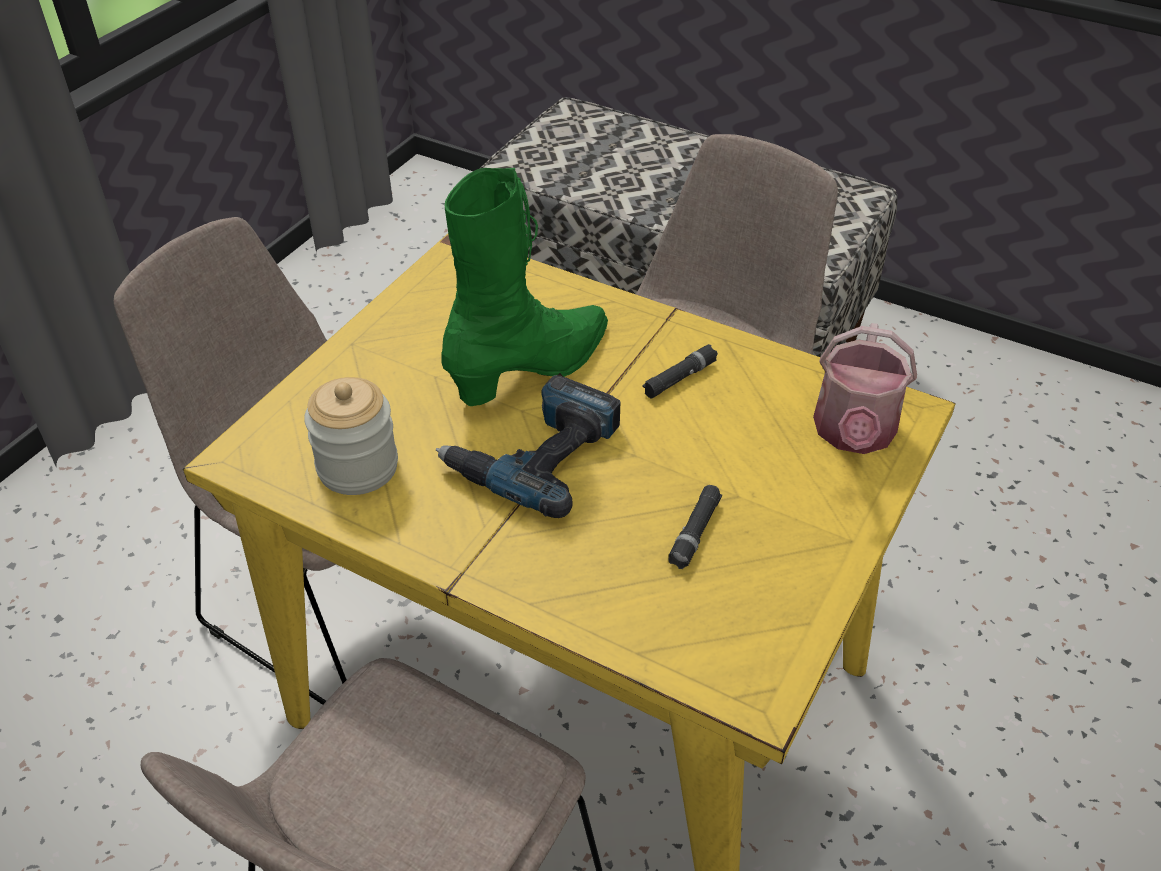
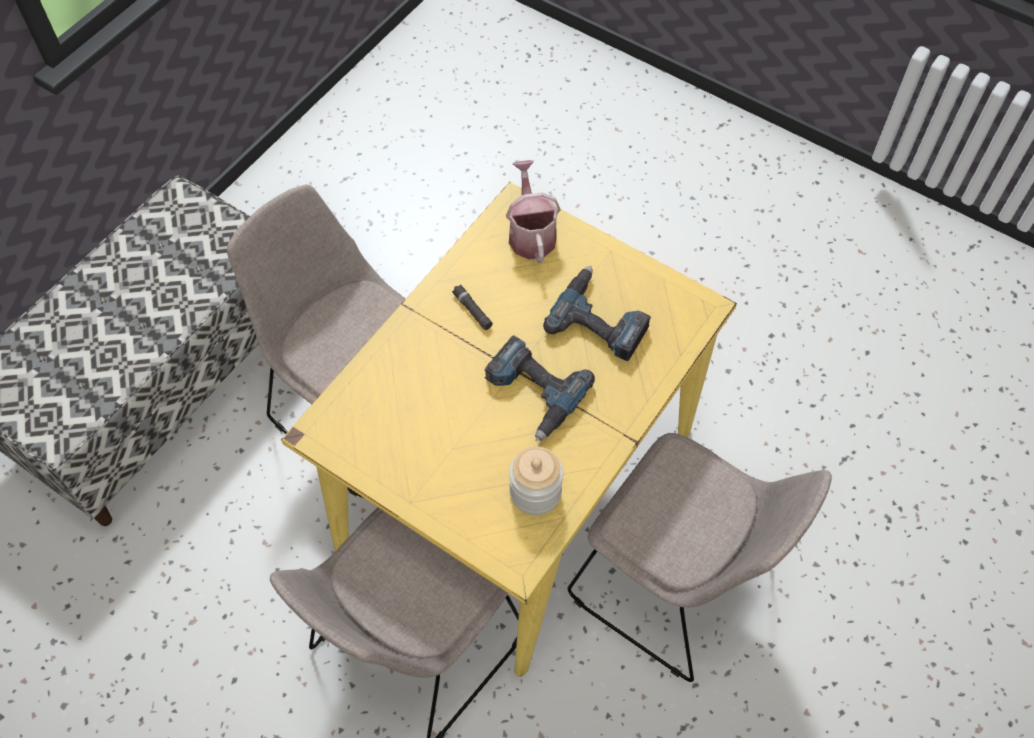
camera: 85 degrees left, 15 degrees up
(532, 370) = (454, 390): green boot -> none
(695, 532) = (601, 319): black flashlight -> power drill
(853, 434) = (531, 233): watering can -> watering can turned 120 degrees counterclockwise

